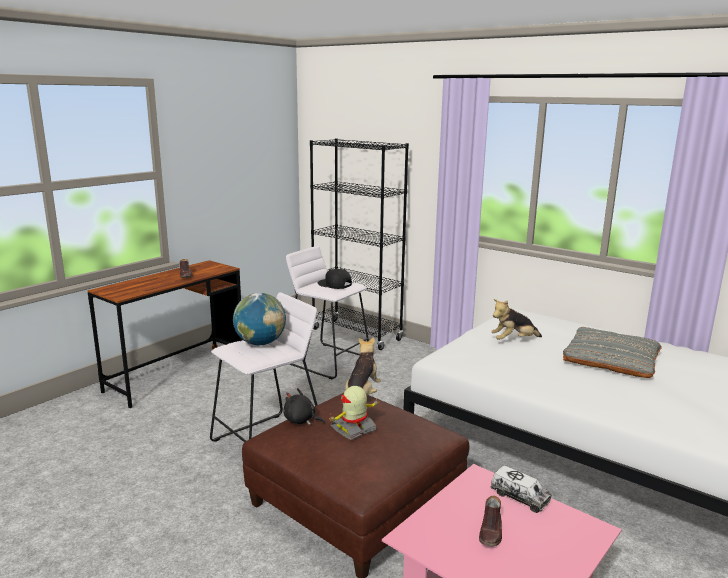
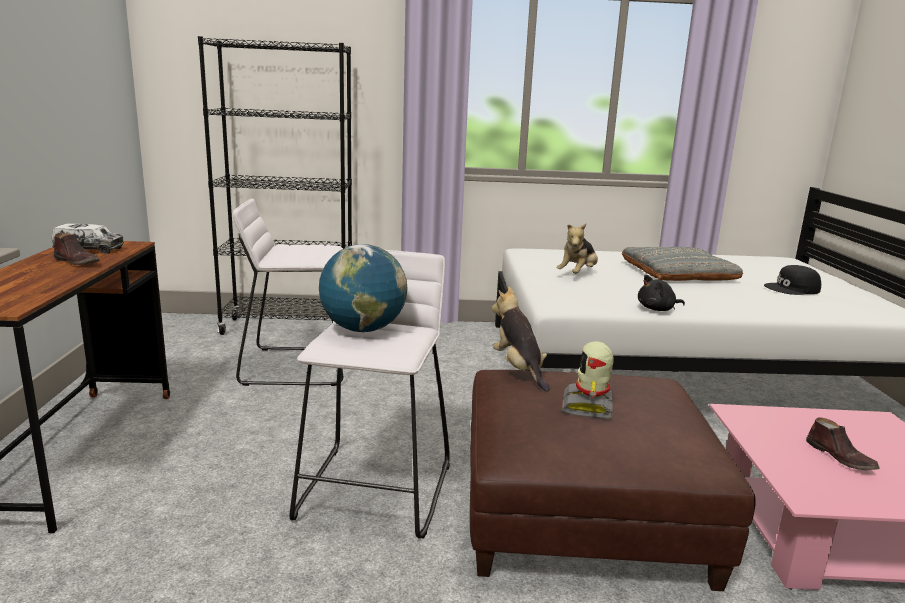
camera: 40 degrees left, 0 degrees up
(301, 420) = (510, 420): black plush toy -> black plush toy (657, 309)
(334, 284) = (303, 249): black cap -> black cap (792, 289)
(520, 497) = (796, 417): toy truck -> toy truck (89, 249)

